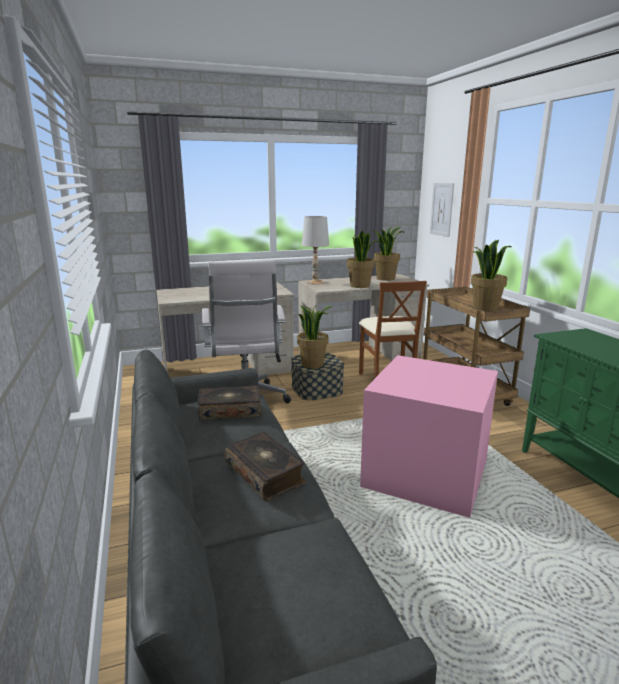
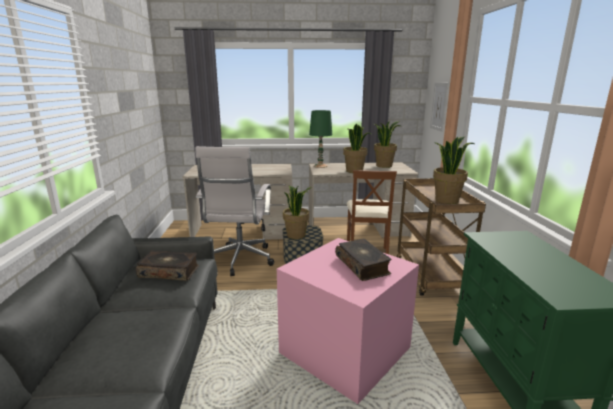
camera: 15 degrees right, 0 degrees up
(265, 473) = (140, 336): book -> book (363, 265)
(315, 282) = (320, 166): white table lamp -> green table lamp

